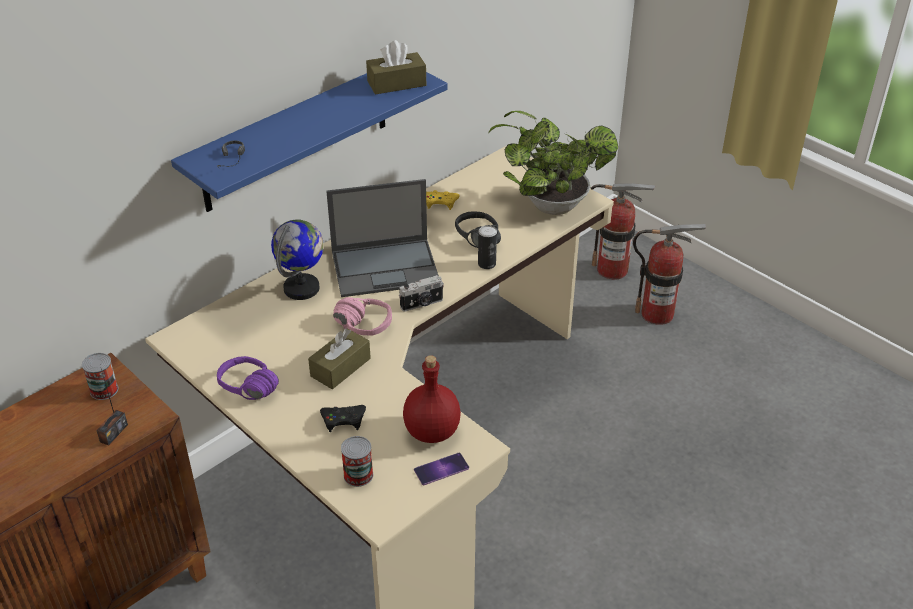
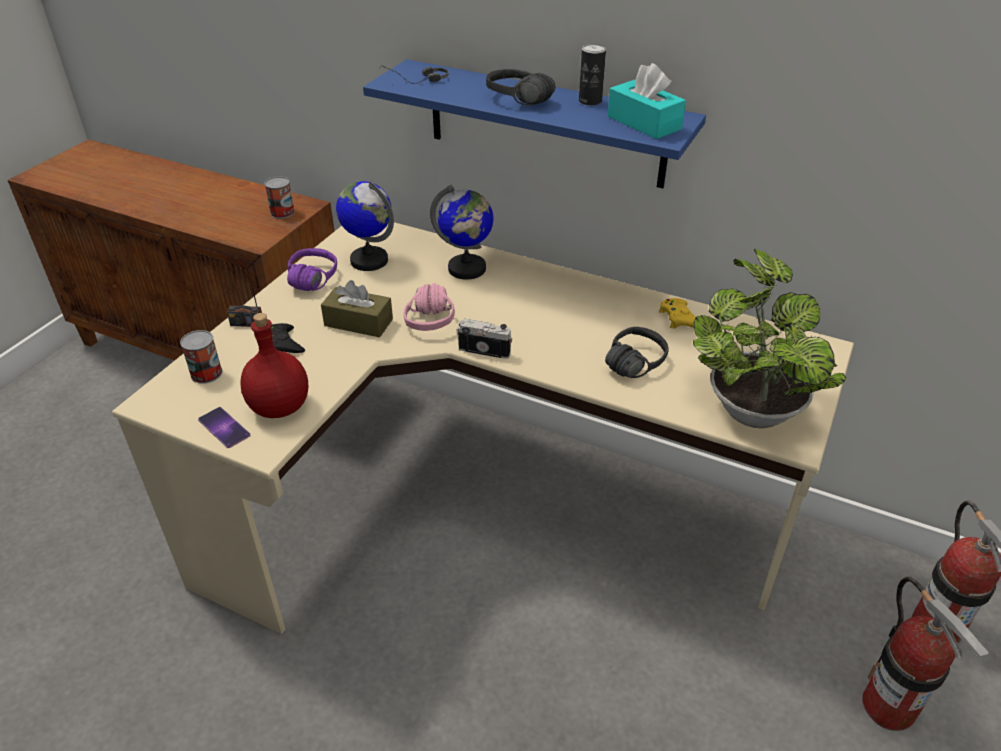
camera: 70 degrees right, 0 degrees up
(113, 433) = (232, 231): radio -> radio (247, 323)
(243, 344) = (369, 260): none -> globe
(317, 126) = (513, 102): none -> black headphones
(386, 267) = (533, 310): laptop -> none
(396, 83) = (644, 123): brown tissue box -> turquoise tissue box
(422, 304) = (485, 350): camera -> camera turned 150 degrees clockwise
(486, 264) = (588, 380): can -> can (590, 101)

